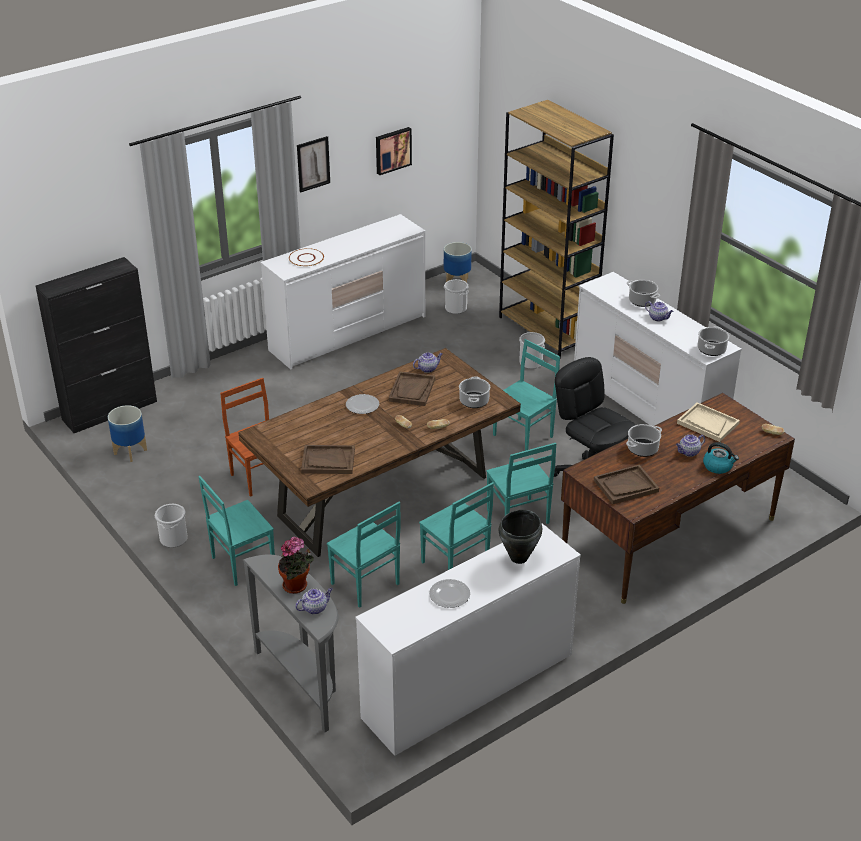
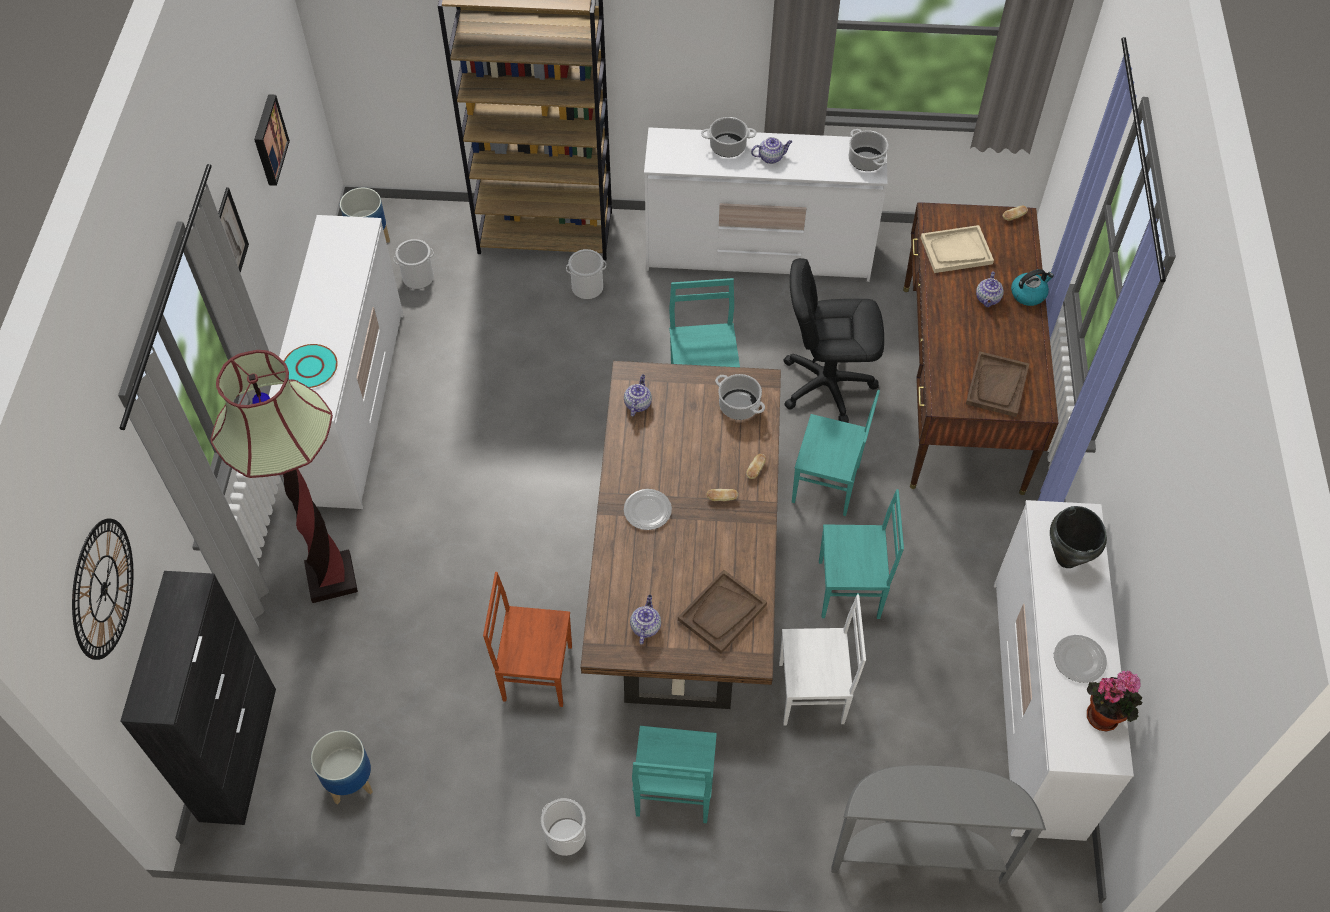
camera: 50 degrees left, 20 degrees up
(74, 217) = (103, 588): none -> wall clock
(239, 383) = (331, 578): none -> floor lamp
(297, 586) = (939, 791): potted plant -> potted plant (1105, 715)
(306, 258) = (310, 367): white plate -> turquoise plate
(315, 608) = (989, 797): teapot -> teapot (645, 626)
(365, 585) = (813, 694): turquoise chair -> white chair
(412, 390) = (664, 446): brown tray -> none
(642, 449) = (951, 329): cooking pot -> none

